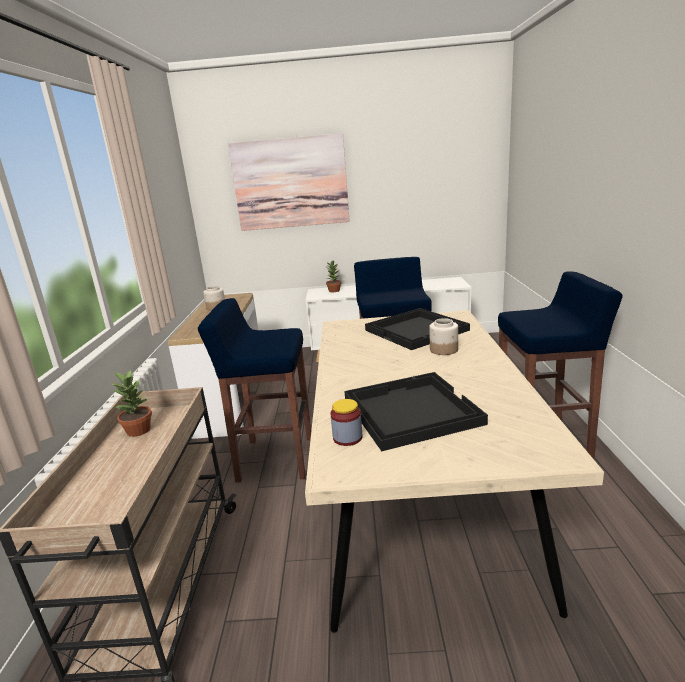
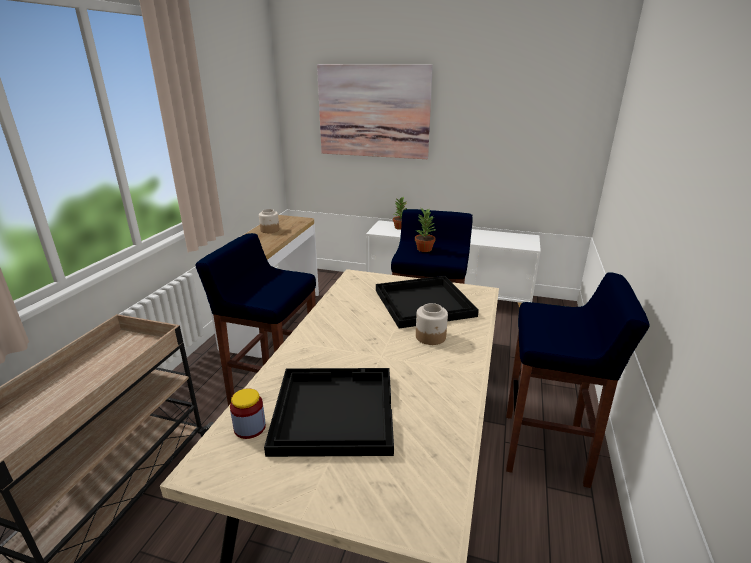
camera: 15 degrees right, 5 degrees up
(138, 430) = (109, 356): potted plant -> potted plant (424, 249)

